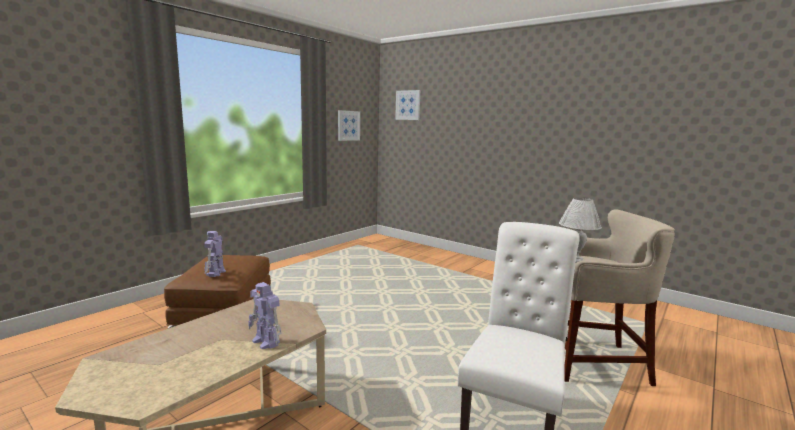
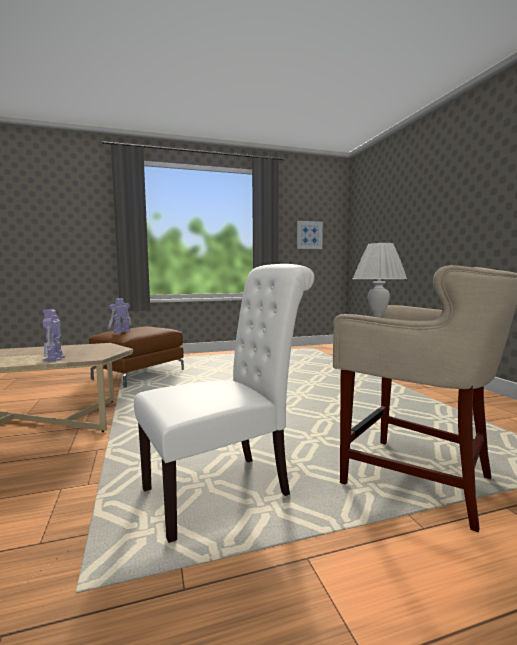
camera: 35 degrees right, 5 degrees down
(408, 105) = (368, 210): picture -> none

